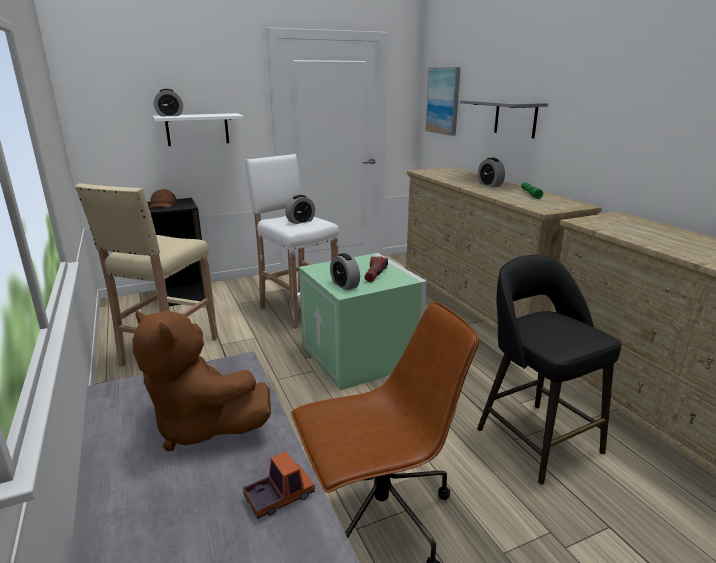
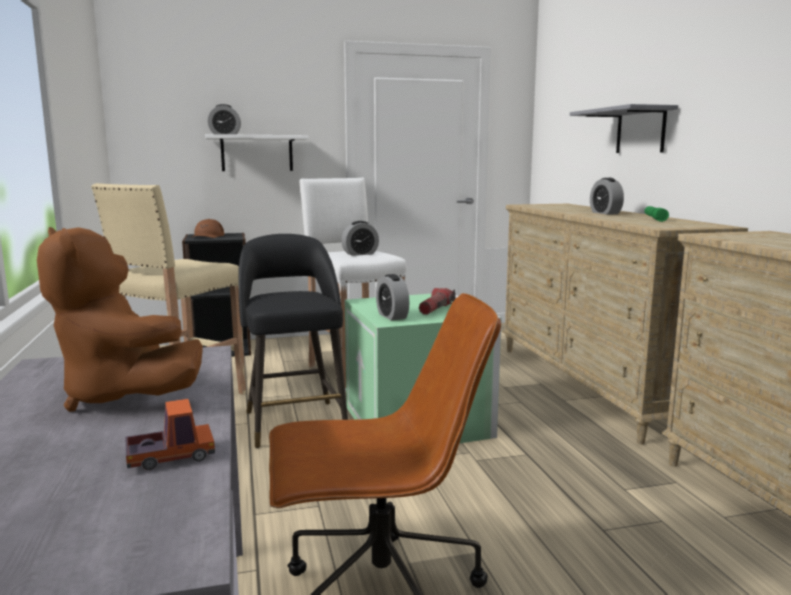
camera: 10 degrees right, 10 degrees down
(443, 101) = (559, 124): picture -> none
(535, 438) = (635, 532): black stool -> black stool (295, 422)

